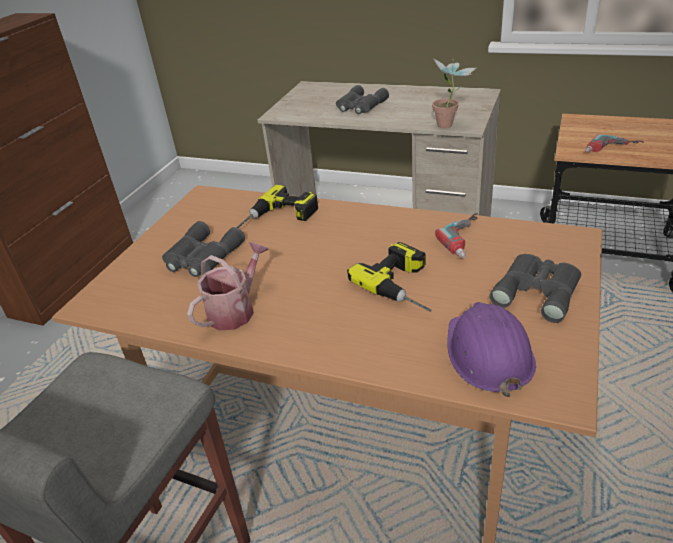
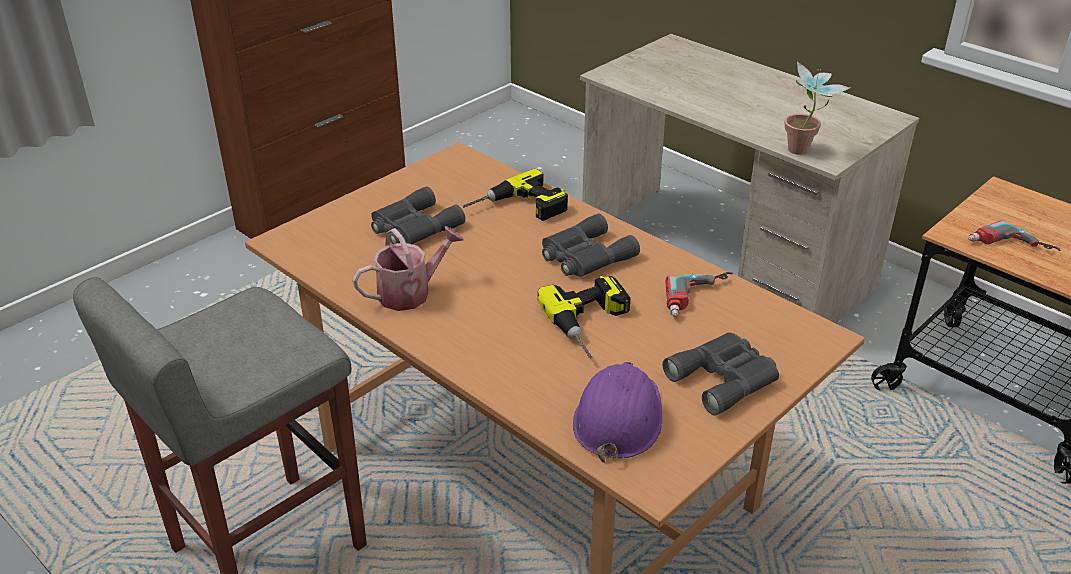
camera: 20 degrees right, 0 degrees up
(360, 106) = (715, 92): grey binoculars -> grey binoculars (584, 256)

